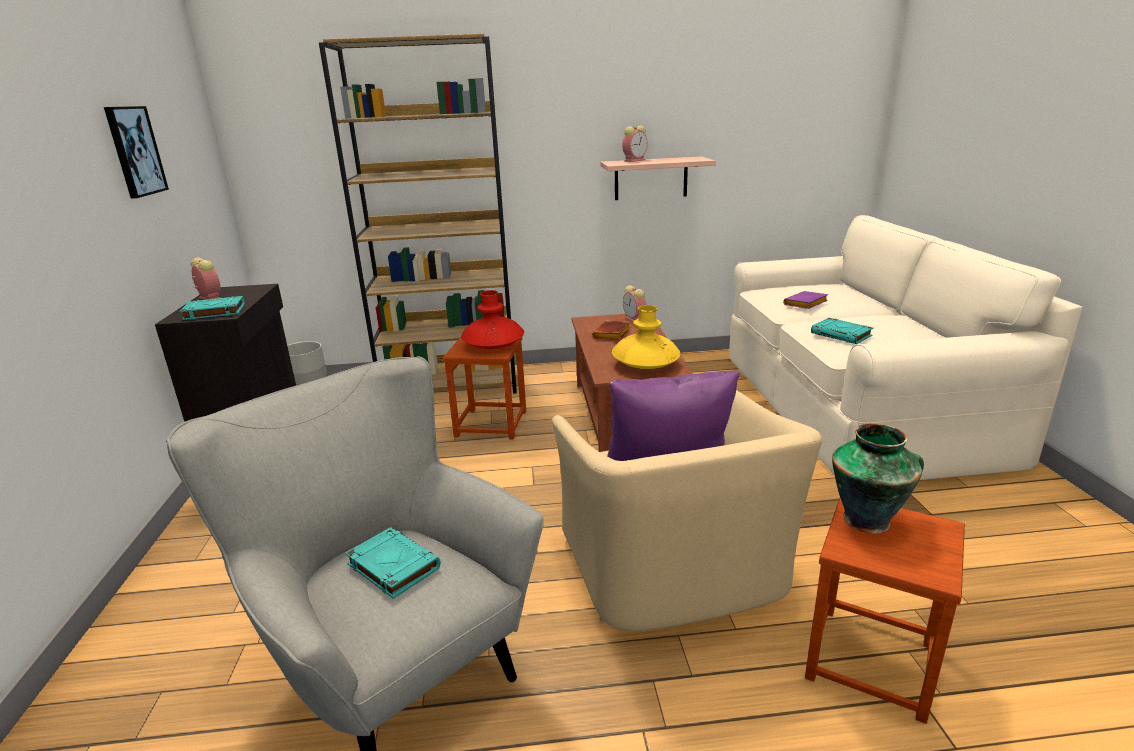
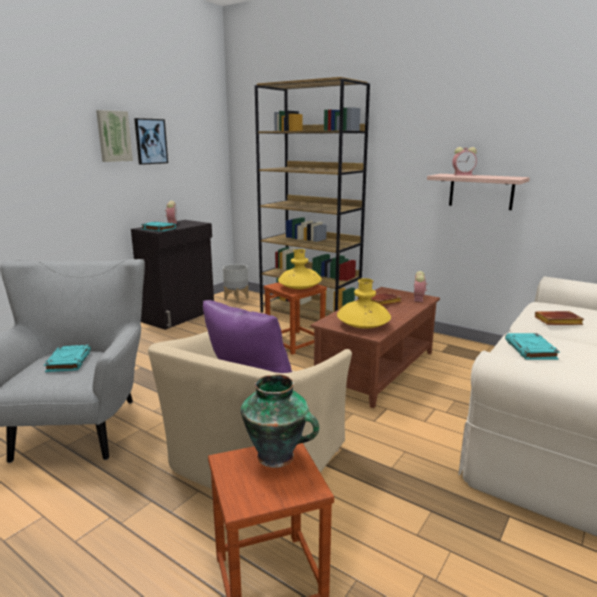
camera: 40 degrees right, 5 degrees down
(85, 147) = (113, 136): none -> picture
(493, 345) = (299, 287): red vase -> yellow vase
(805, 304) = (557, 322): purple book -> brown book

